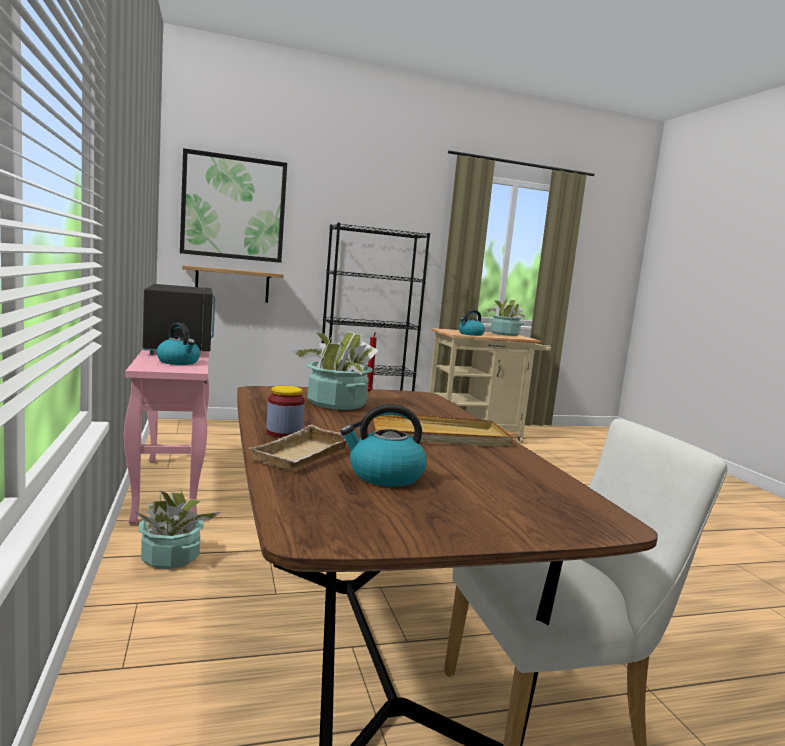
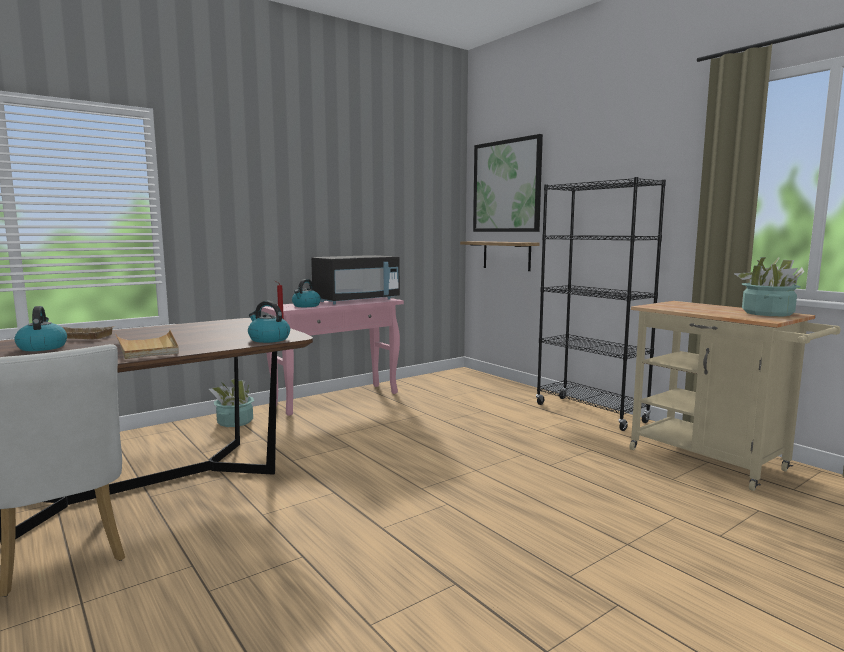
camera: 70 degrees right, 0 degrees up
(284, 433) = (127, 331): jar -> none
(337, 403) = (223, 330): potted plant -> none
(470, 334) = (675, 308): kettle -> kettle (268, 339)

